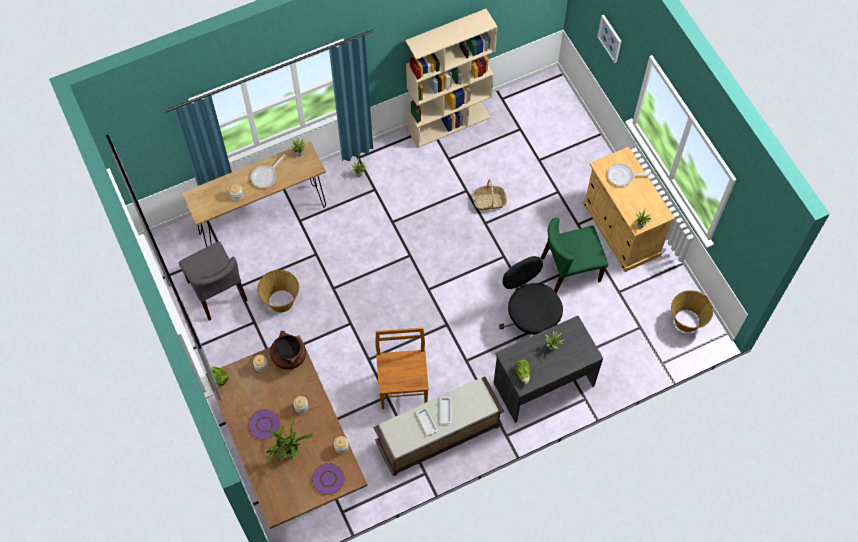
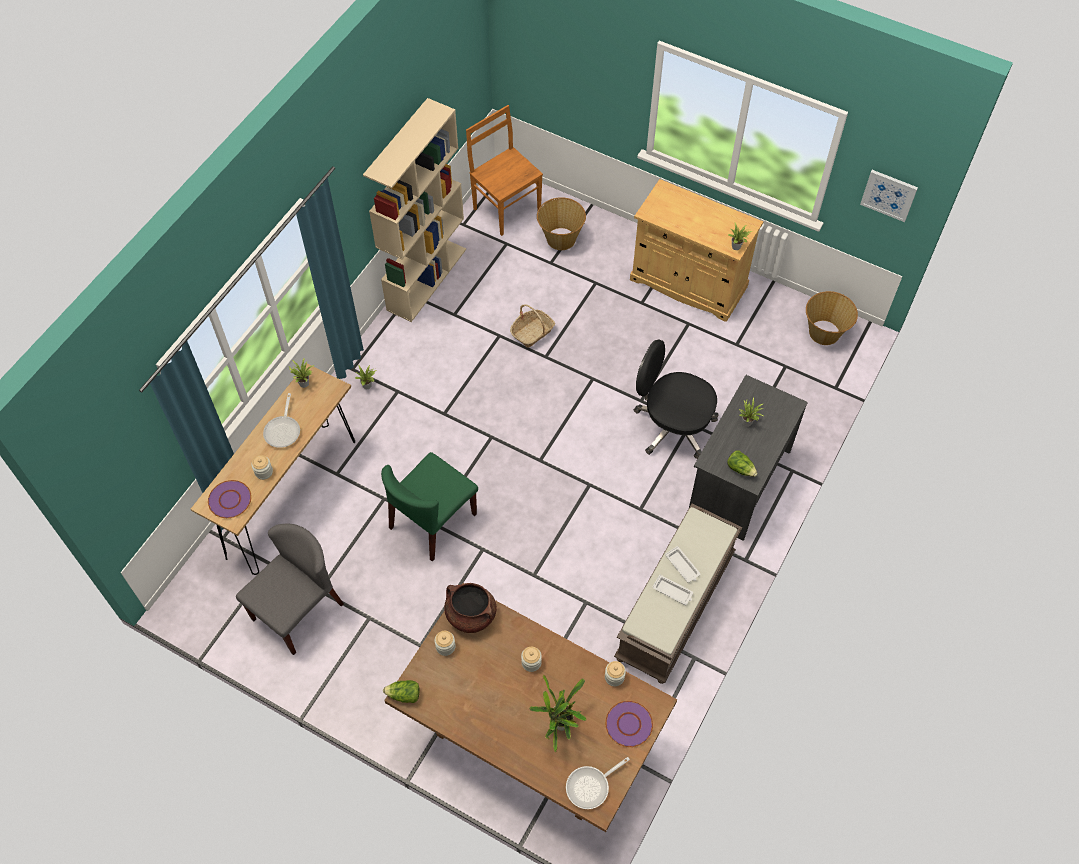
camera: 35 degrees left, 5 degrees down
(217, 291) = (297, 610): grey chair -> grey chair turned 75 degrees counterclockwise
(264, 425) = (503, 713): purple plate -> purple plate (230, 500)
(281, 300) = (383, 574): basket -> basket (560, 238)
(403, 387) = (595, 580): brown chair -> brown chair (506, 208)
(570, 270) = (671, 352): green chair -> green chair (433, 521)
(610, 38) = (580, 65): picture -> picture (889, 194)
(622, 176) = (678, 210): frying pan -> frying pan (591, 786)

